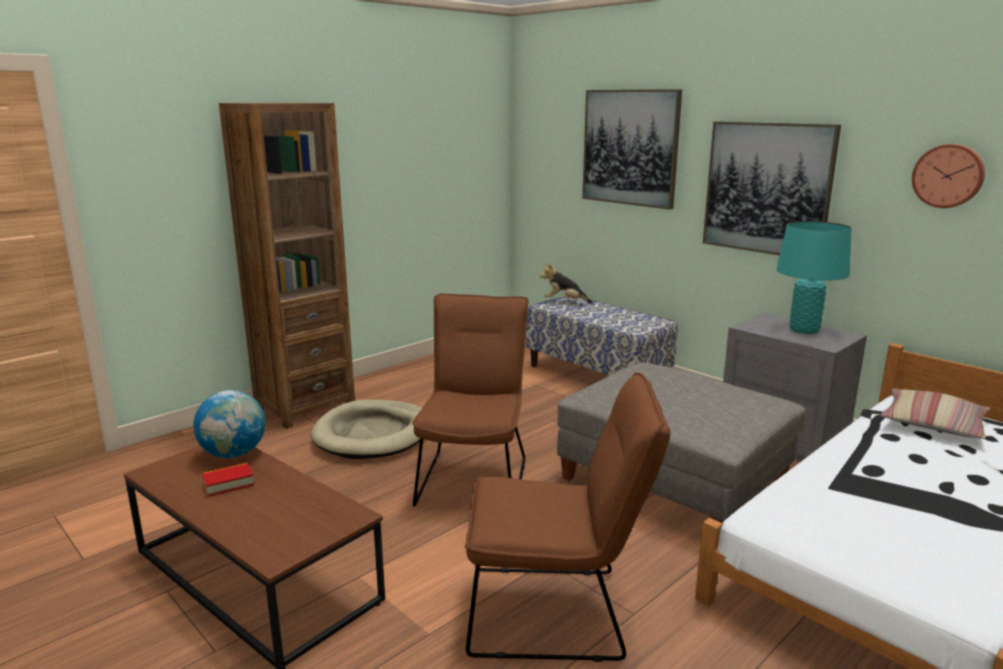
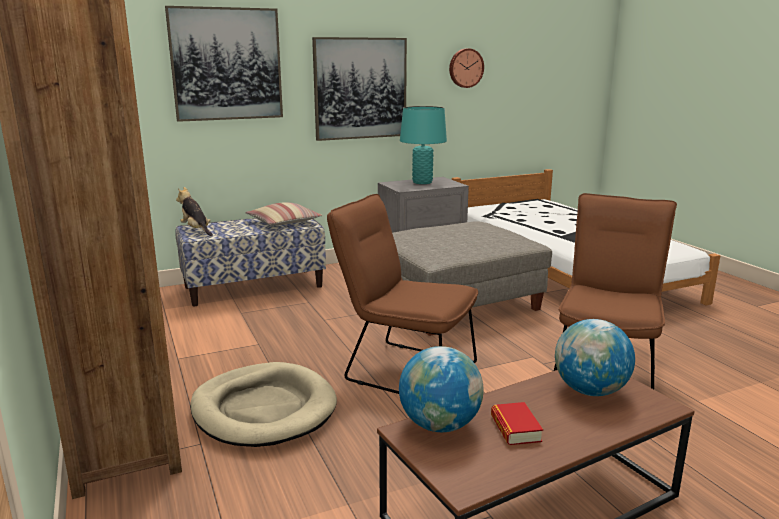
camera: 70 degrees left, 0 degrees up
(302, 515) = (590, 391): none -> globe
(564, 302) = (196, 230): plush toy -> plush toy turned 105 degrees clockwise
(932, 424) = (510, 210): pillow -> pillow (284, 222)

